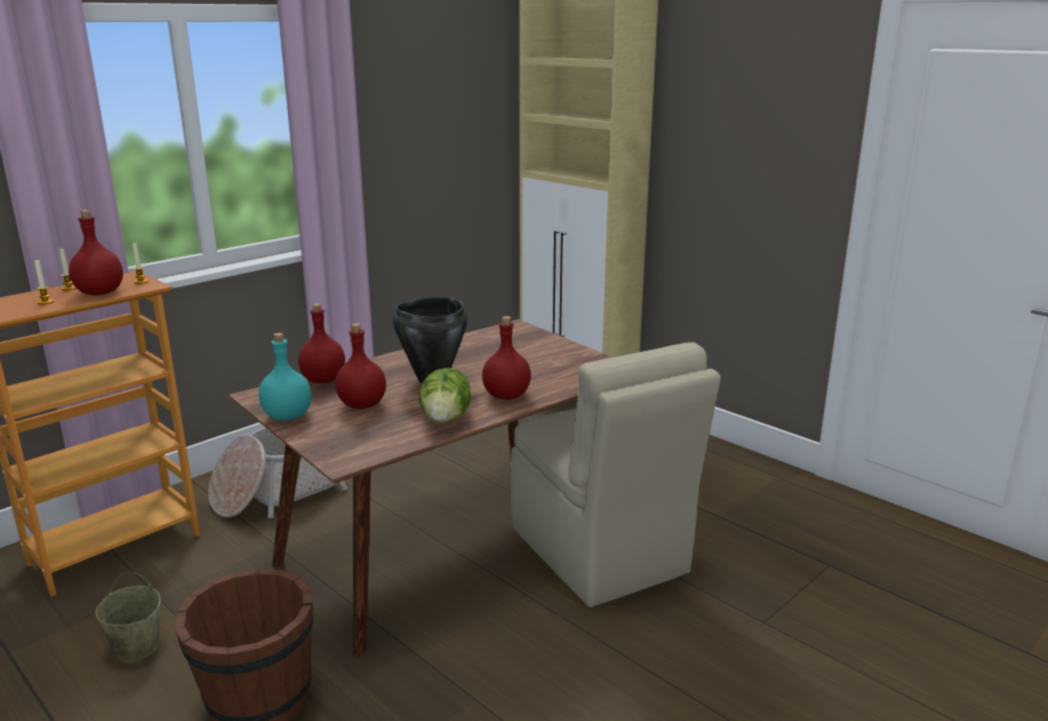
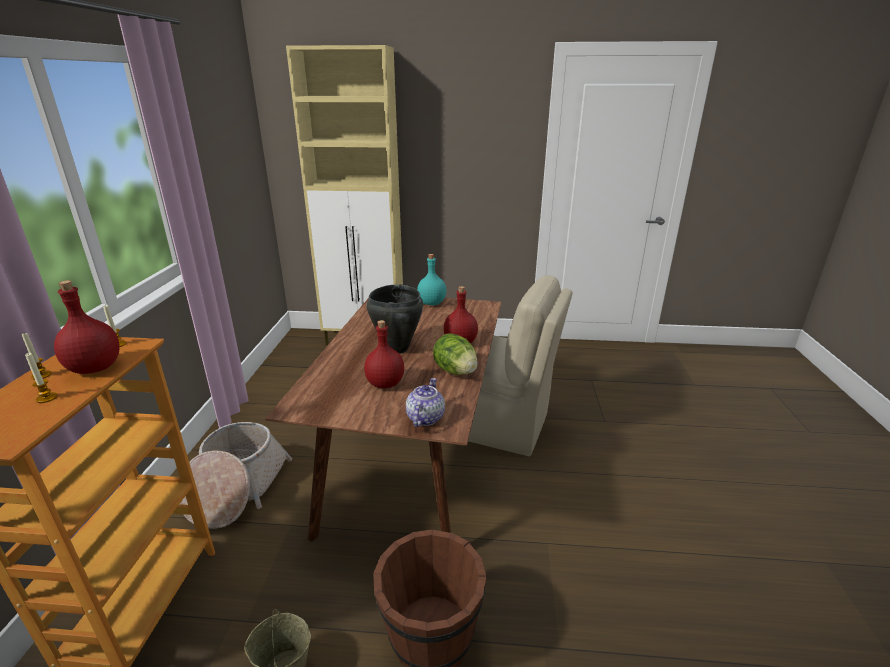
camera: 40 degrees left, 5 degrees up
(287, 416) = (348, 414): turquoise bottle -> turquoise bottle (431, 303)
(323, 380) = (322, 377): red bottle -> none
(339, 445) = (425, 417): none -> teapot

